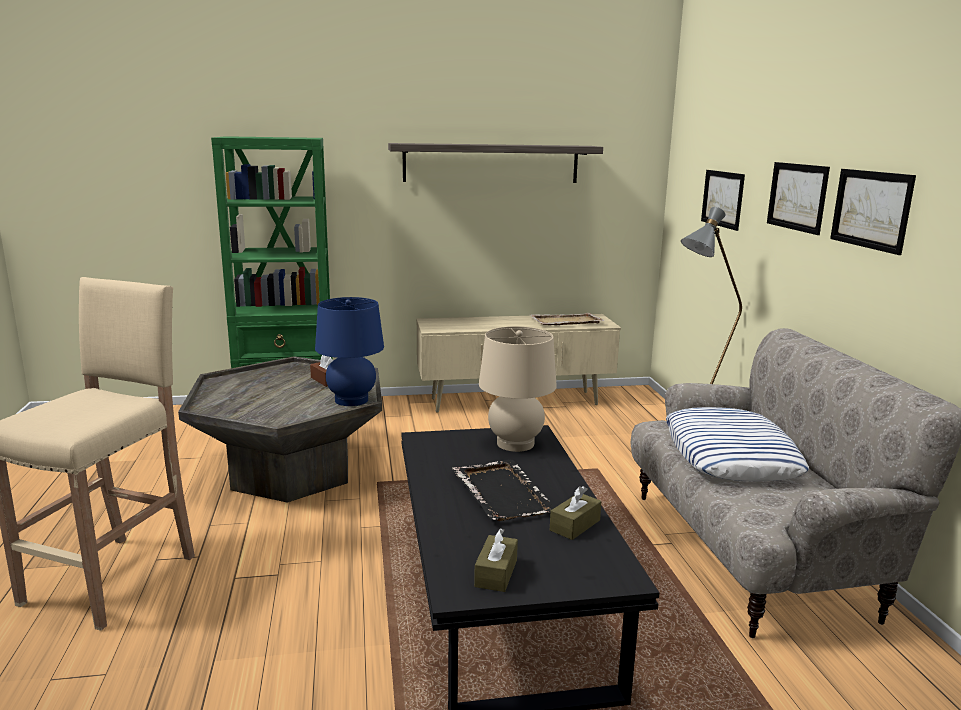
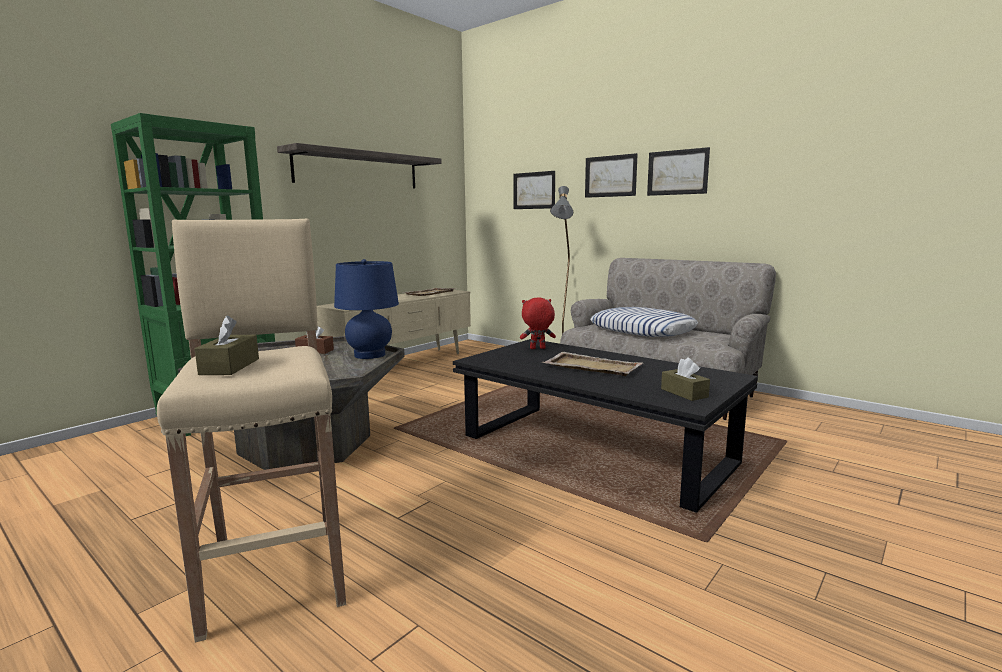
camera: 40 degrees left, 5 degrees down
(502, 492) = (591, 367): black tray -> beige tray
(515, 443) = (537, 348): beige table lamp -> red plush toy
(575, 525) = (661, 367): brown tissue box -> brown tissue box (230, 366)

